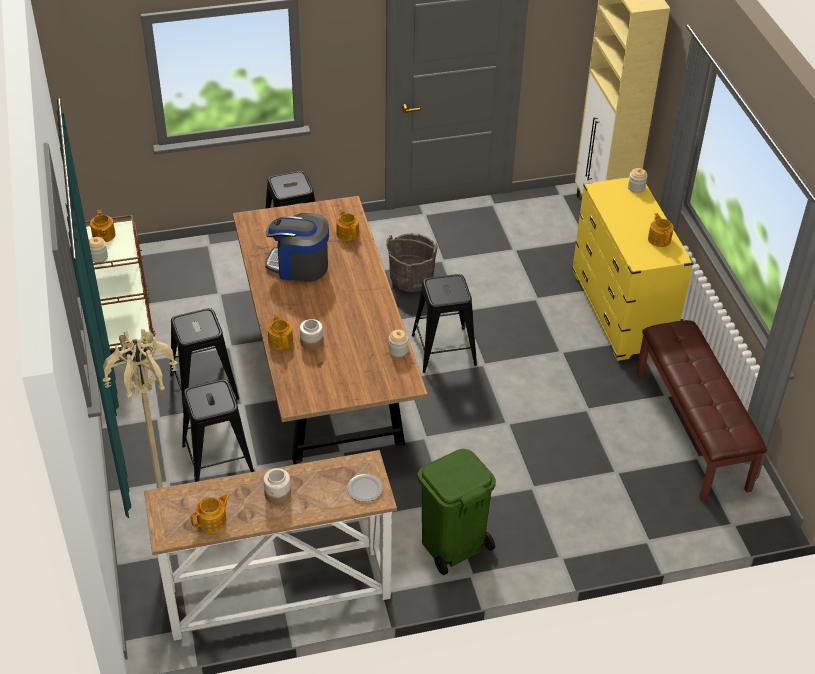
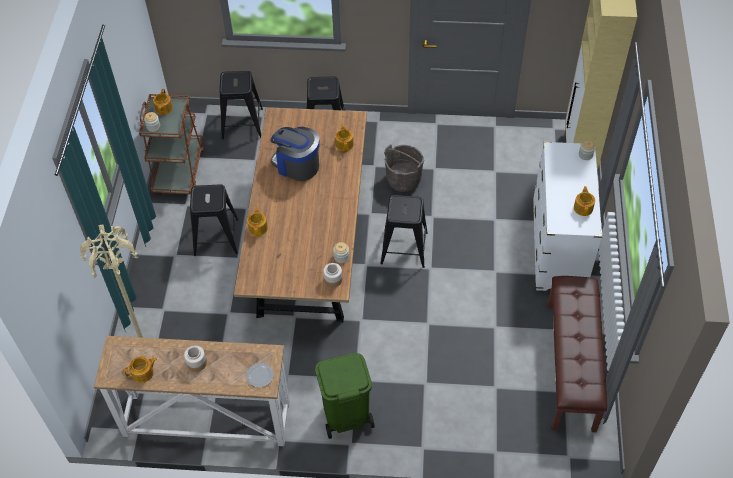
camera: 20 degrees right, 10 degrees up
(218, 460) = (204, 300): black stool -> black stool (242, 124)
(311, 342) = (280, 234): jar -> jar (333, 279)
(621, 312) = (558, 247): yellow dresser -> white dresser

